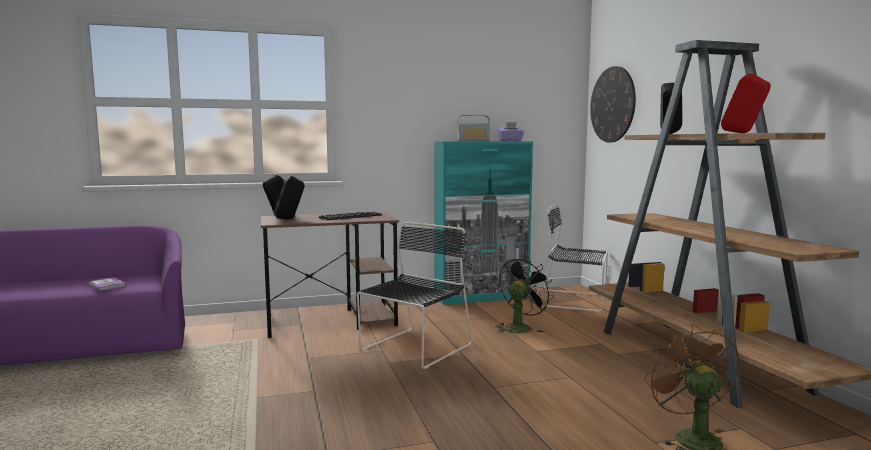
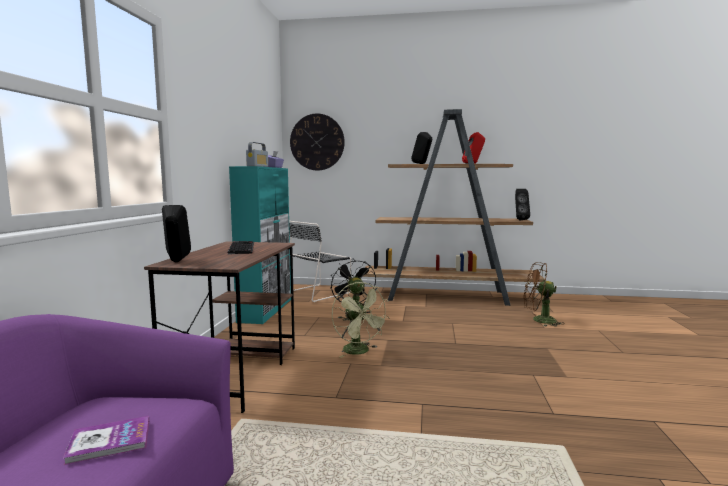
camera: 65 degrees left, 0 degrees up
(289, 219) = (210, 260): black speaker -> black speaker (519, 220)
(414, 349) = (360, 352): black chair -> green fan

